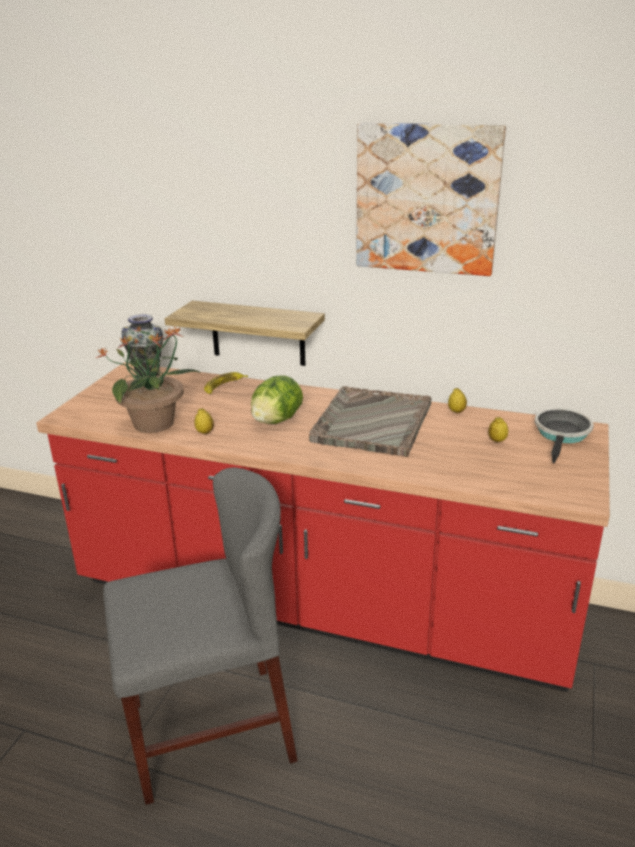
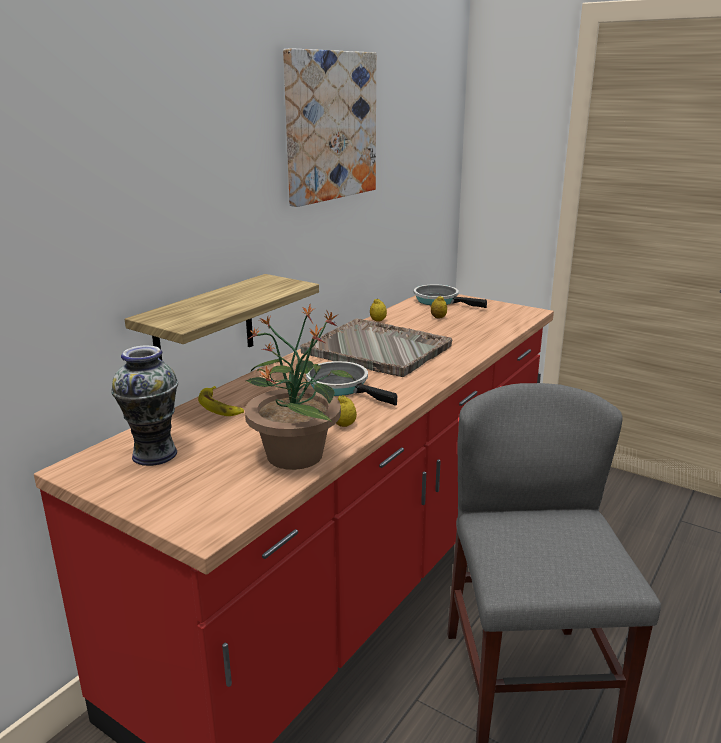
camera: 75 degrees left, 5 degrees down
(276, 420) = (342, 387): lettuce -> frying pan

